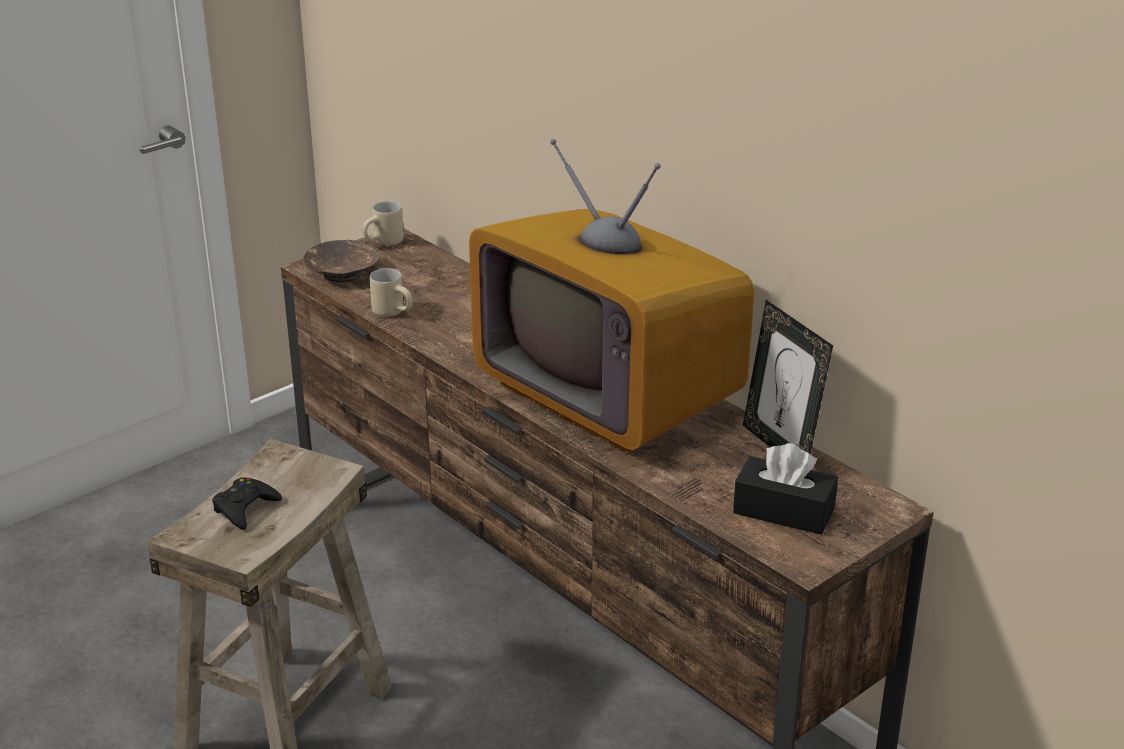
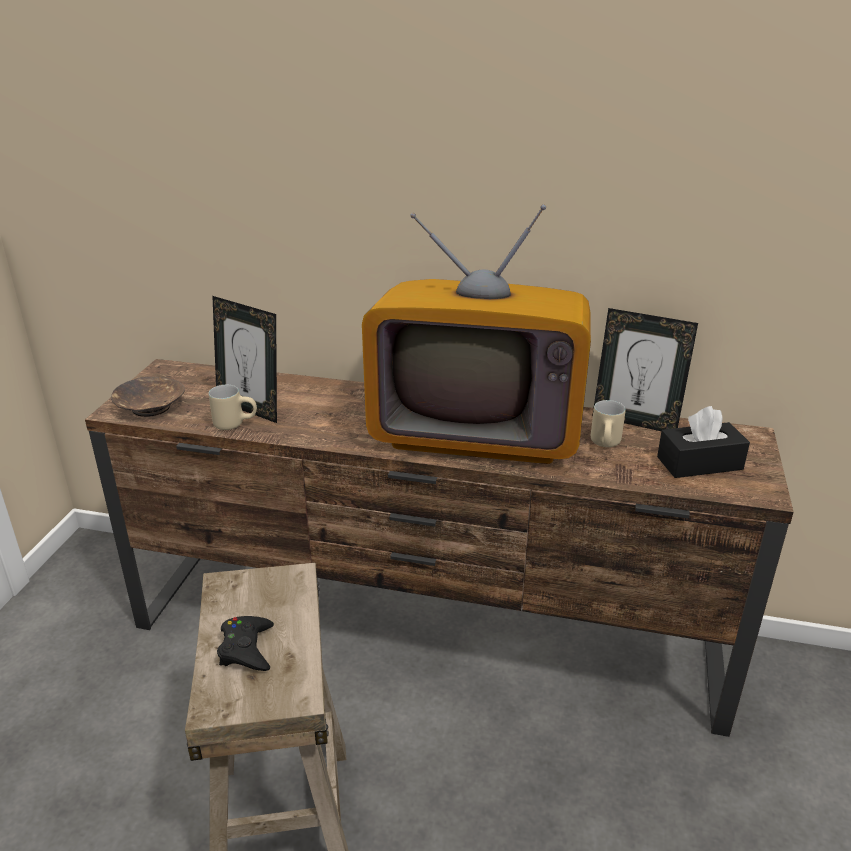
camera: 35 degrees left, 0 degrees up
(385, 243) = (161, 375): beige mug -> beige mug (607, 445)
(423, 303) = (250, 408): none -> picture frame

